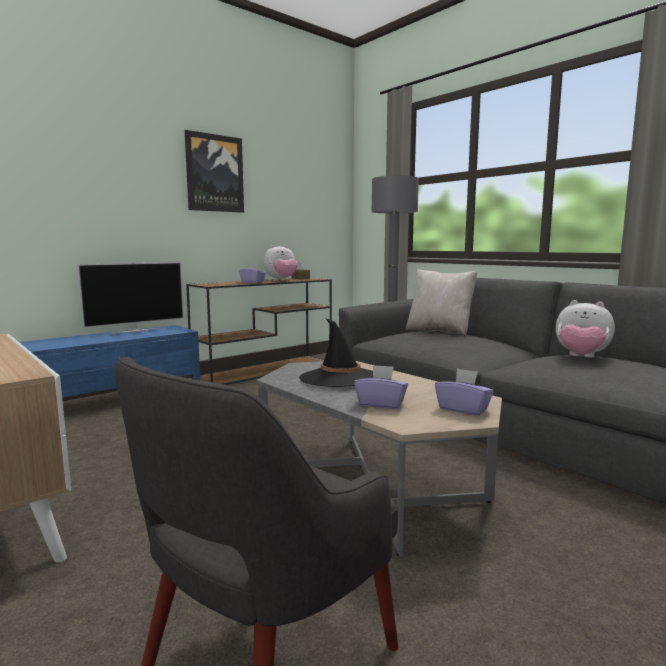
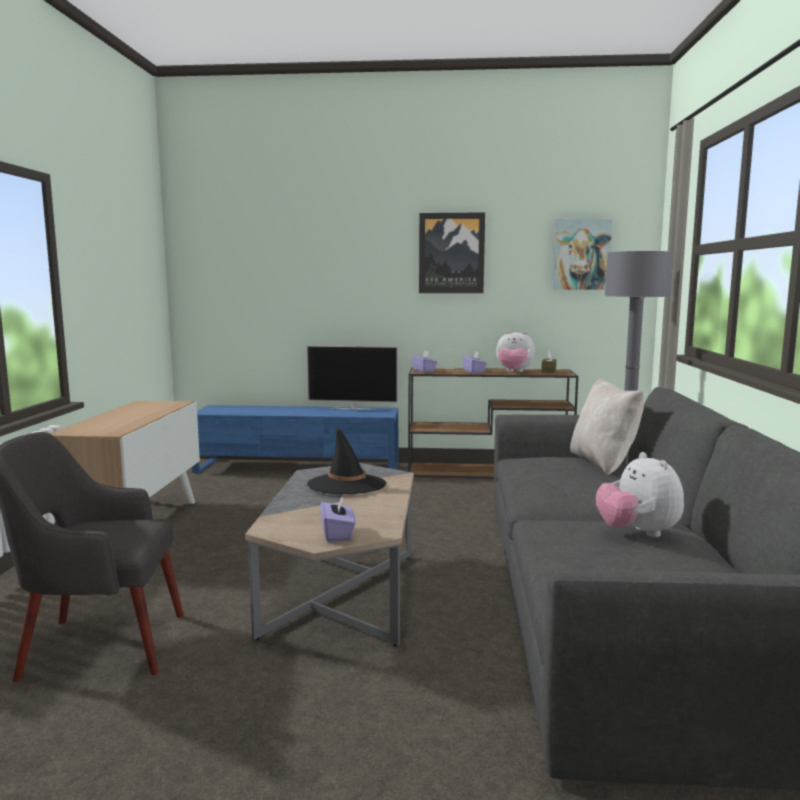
camera: 45 degrees right, 0 degrees up
(309, 184) = (581, 254): none -> picture
(381, 404) = (303, 511): purple tissue box -> purple tissue box (424, 371)

